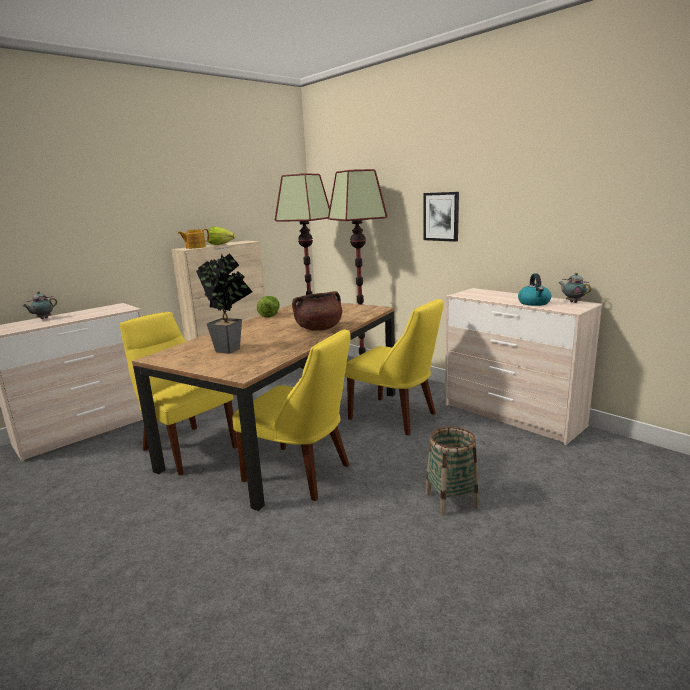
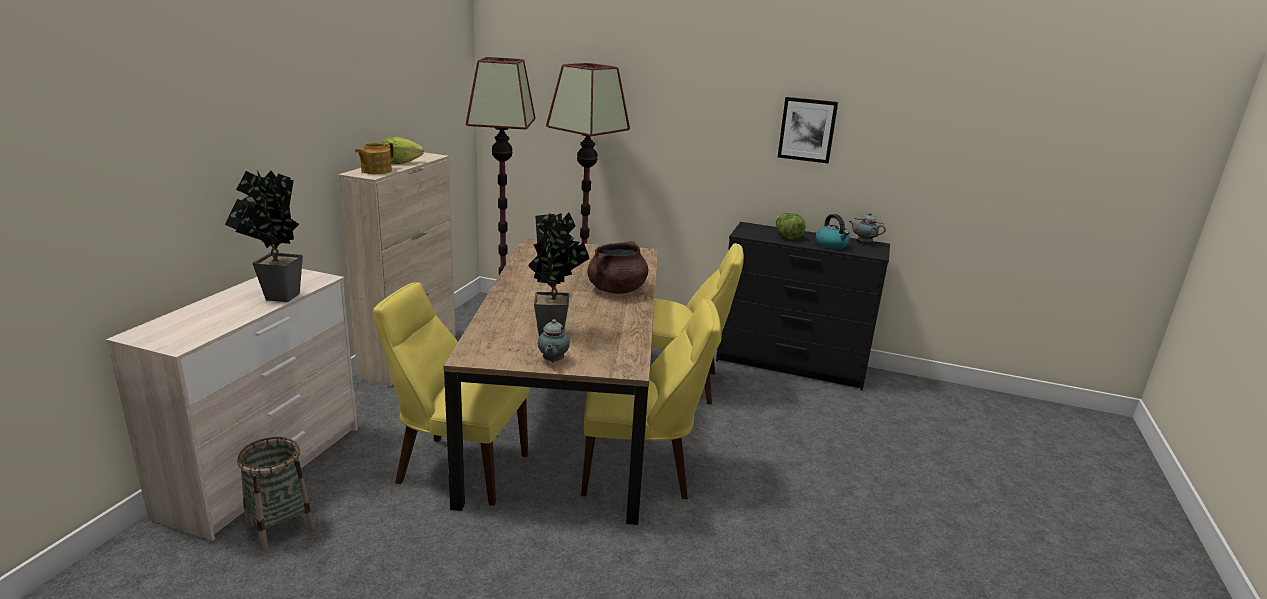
camera: 30 degrees left, 5 degrees up
(43, 318) = (200, 308): teapot -> teapot (552, 361)
(86, 316) = (277, 298): none -> potted plant
(270, 315) = (517, 270): lettuce -> lettuce (786, 237)
(441, 216) = (702, 134): picture -> picture (807, 129)
(451, 500) = (813, 468): basket -> basket (280, 527)
(511, 416) = (790, 365): beige dresser -> black dresser

